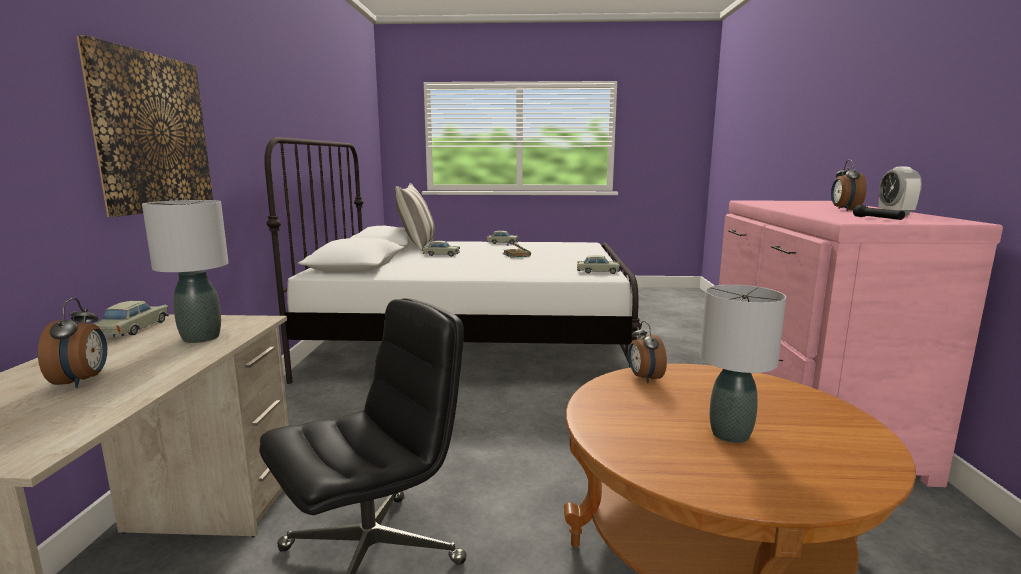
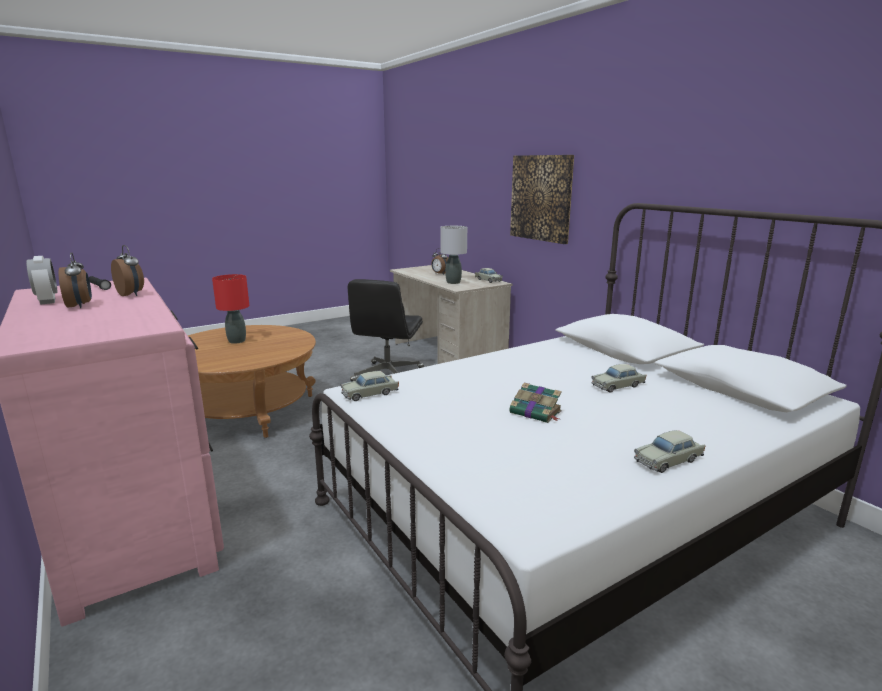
camera: 145 degrees right, 5 degrees up
(417, 246) = (723, 401): pillow -> none
(644, 378) = (281, 354): alarm clock -> alarm clock (131, 294)
(730, 434) = (237, 341): grey table lamp -> red table lamp

